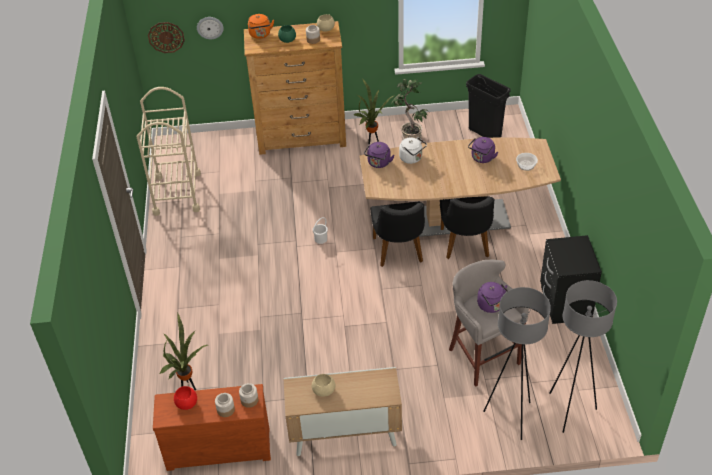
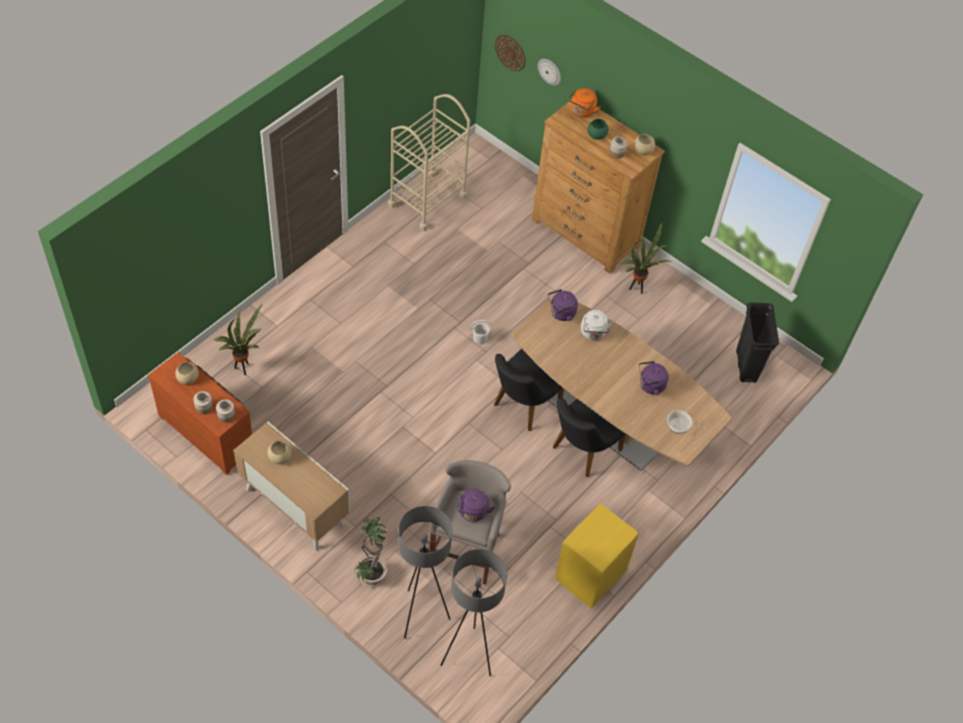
camera: 40 degrees right, 10 degrees up
(186, 403) = (187, 378): red bowl -> beige bowl
(410, 137) = (675, 312): potted plant -> potted plant (371, 574)
(564, 303) = (590, 574): black nightstand -> yellow nightstand

